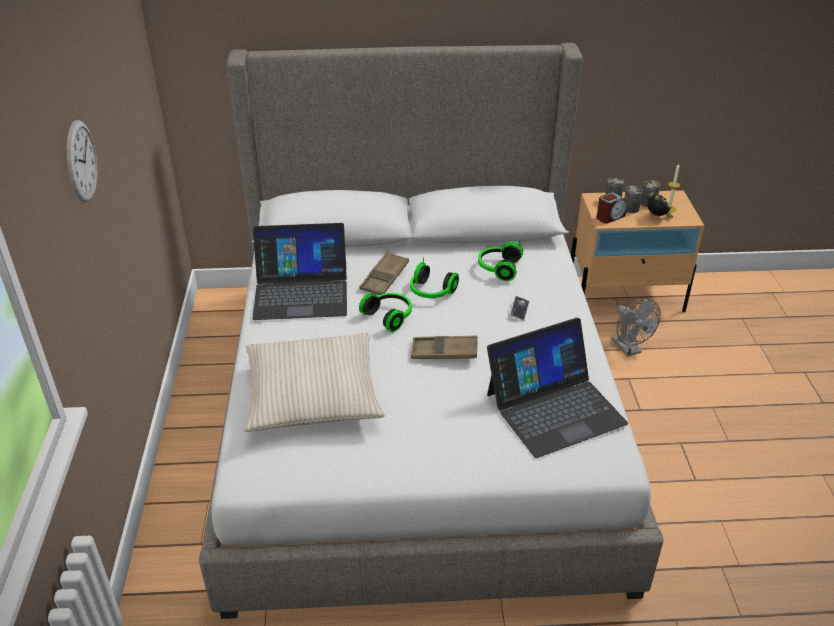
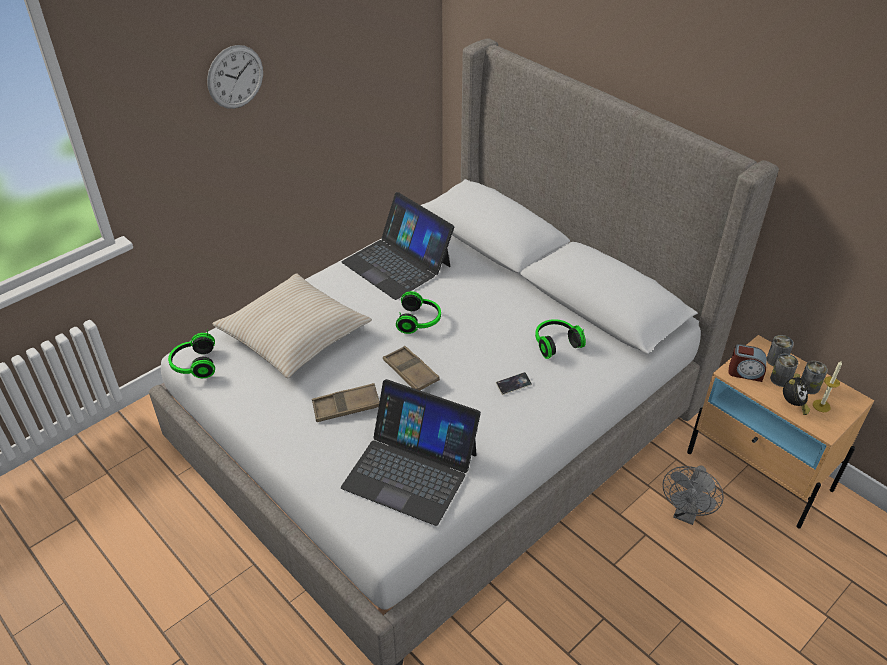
camera: 50 degrees right, 5 degrees up
(384, 278) = (463, 292): brown tray -> brown tray (346, 406)
(431, 292) = (476, 325): headphones -> headphones (194, 365)

